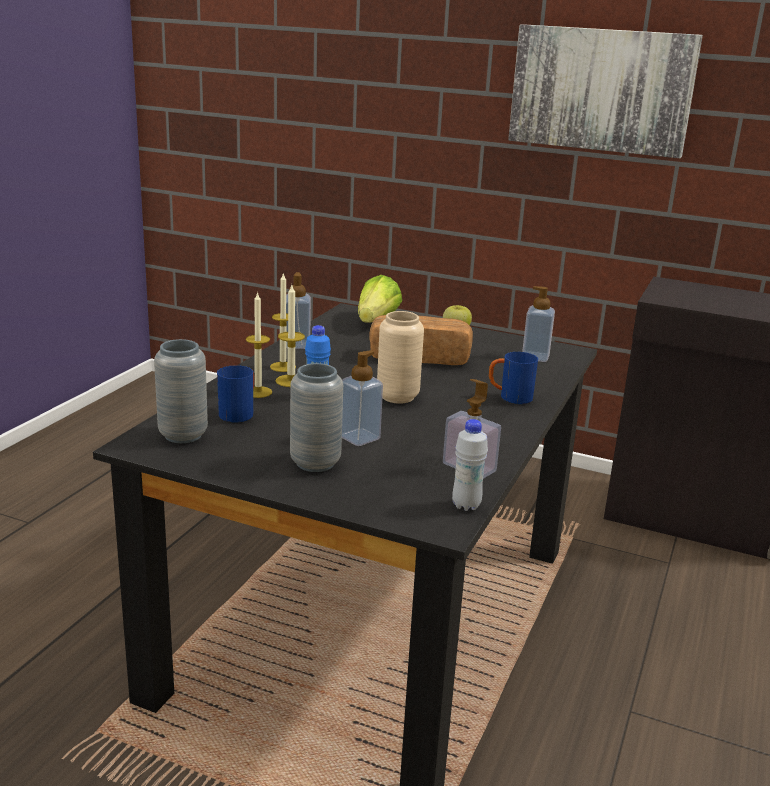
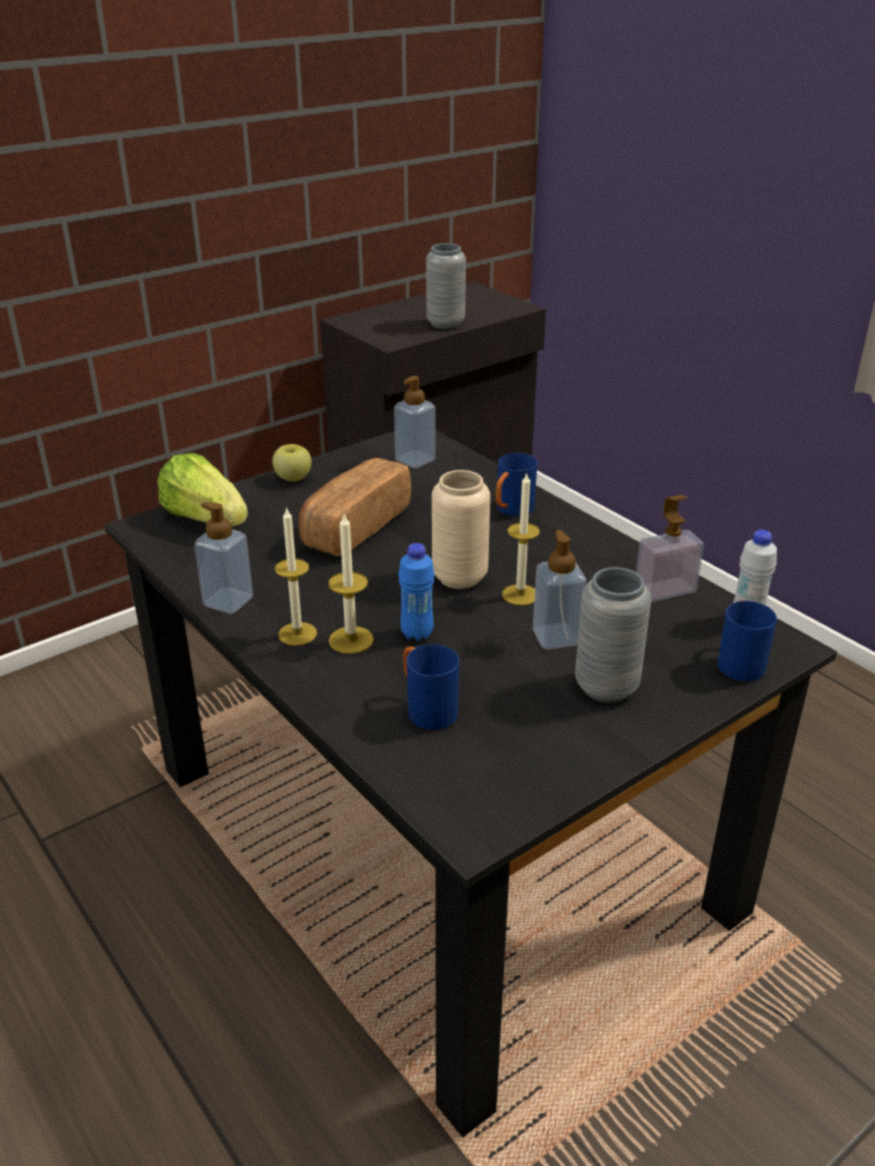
camera: 60 degrees left, 10 degrees up
(183, 435) = (466, 776): grey vase -> grey vase (445, 324)
(258, 392) = (367, 676): candle -> candle (520, 595)
(399, 508) = (738, 661): none -> blue mug
(601, 90) = (206, 106): picture -> none

